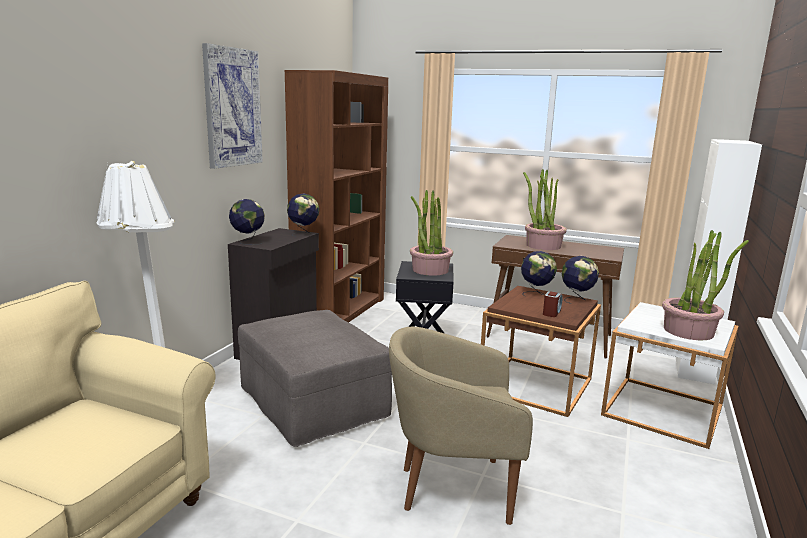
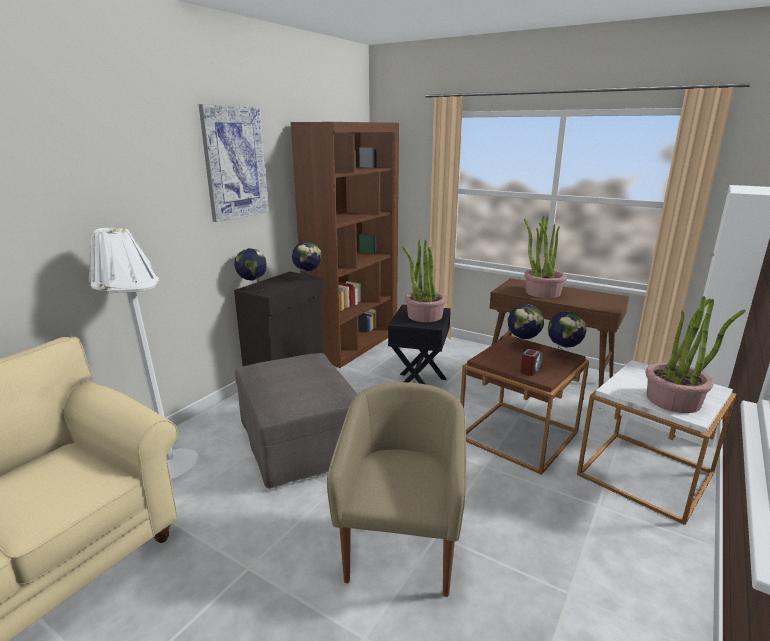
camera: 10 degrees right, 5 degrees up
(451, 488) = (401, 547): beige armchair -> beige armchair turned 90 degrees clockwise

